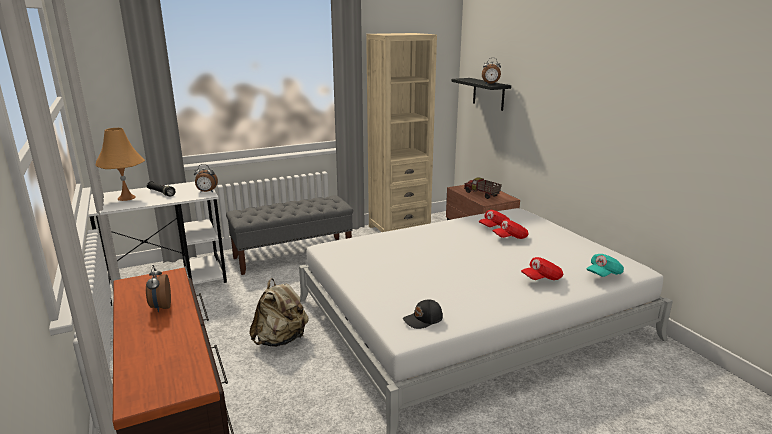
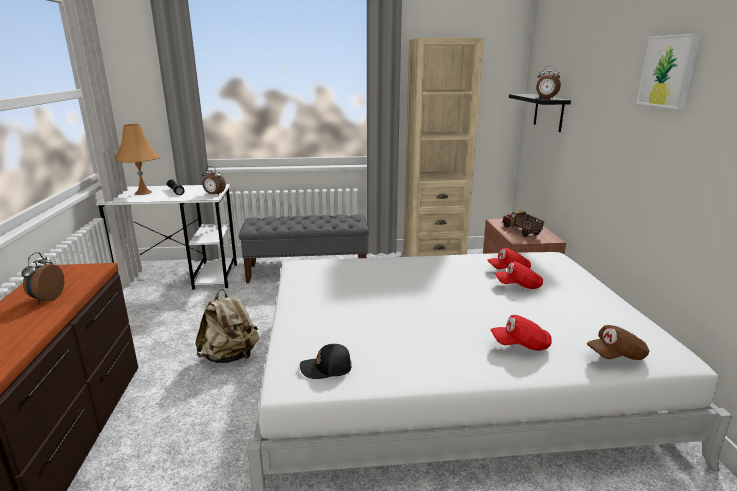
camera: 20 degrees right, 0 degrees up
(598, 70) = (668, 71): none -> picture
(603, 274) = (616, 355): turquoise cap -> brown cap

